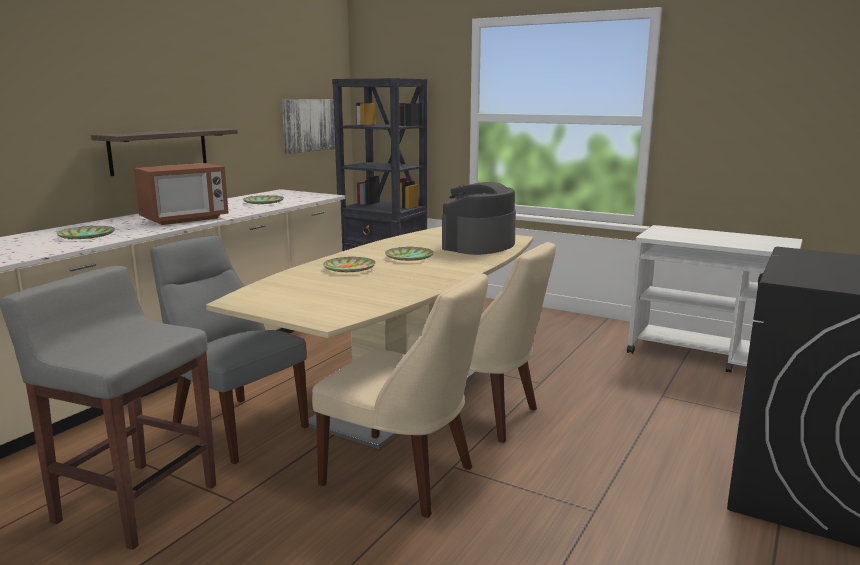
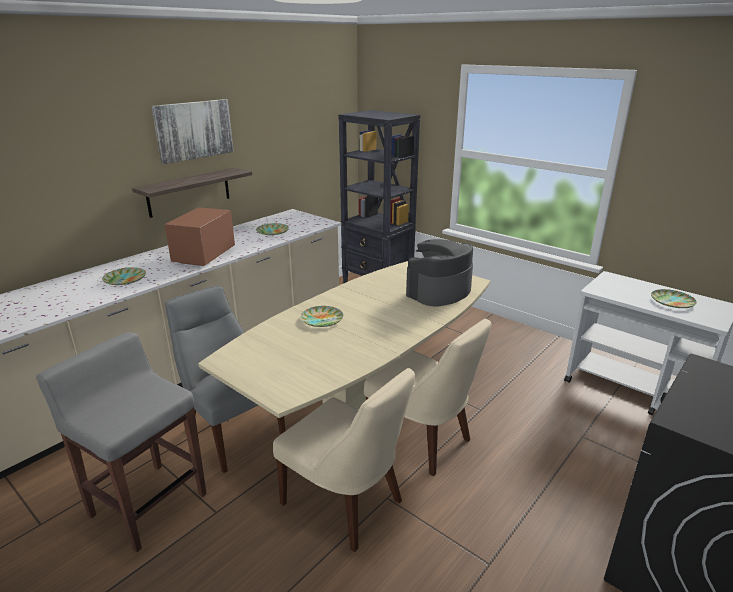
camera: 10 degrees right, 10 degrees up
(185, 219) = (204, 256): microwave -> microwave turned 135 degrees clockwise
(309, 125) = (319, 152): picture -> picture (193, 130)
(409, 257) = (375, 306): plate -> plate (672, 301)

